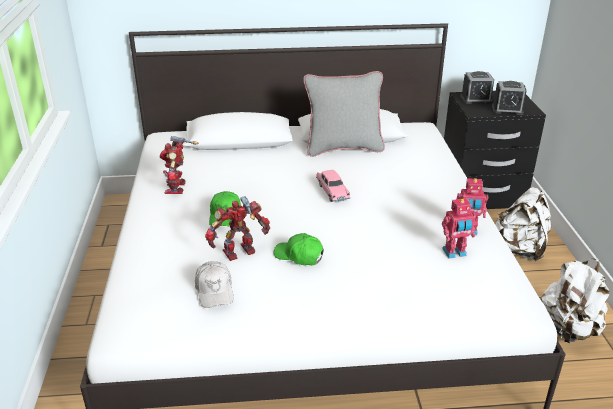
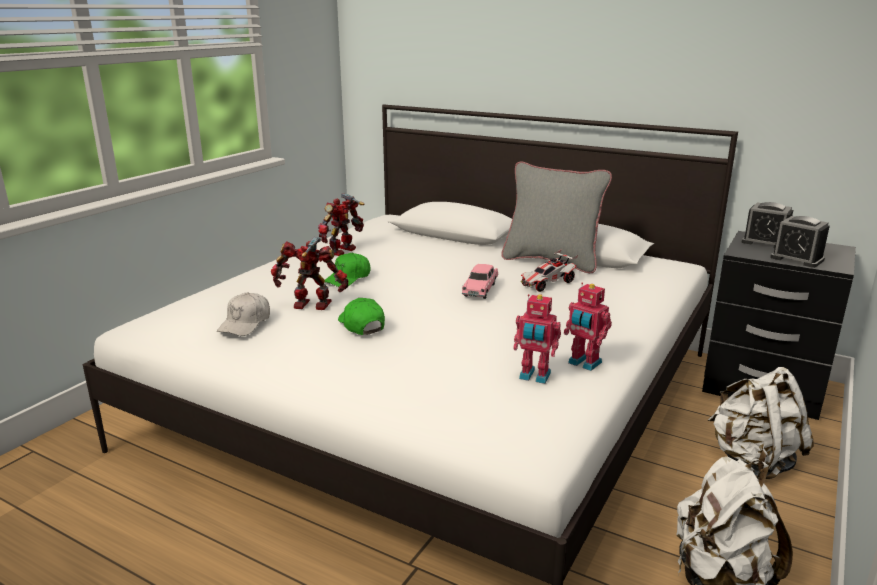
camera: 35 degrees right, 10 degrees down
(367, 170) = (547, 284): none -> toy car

